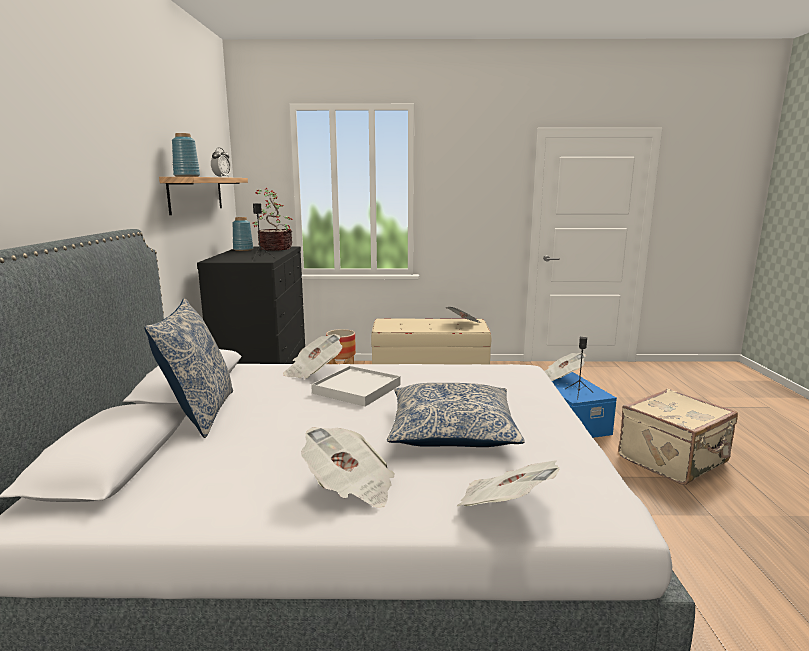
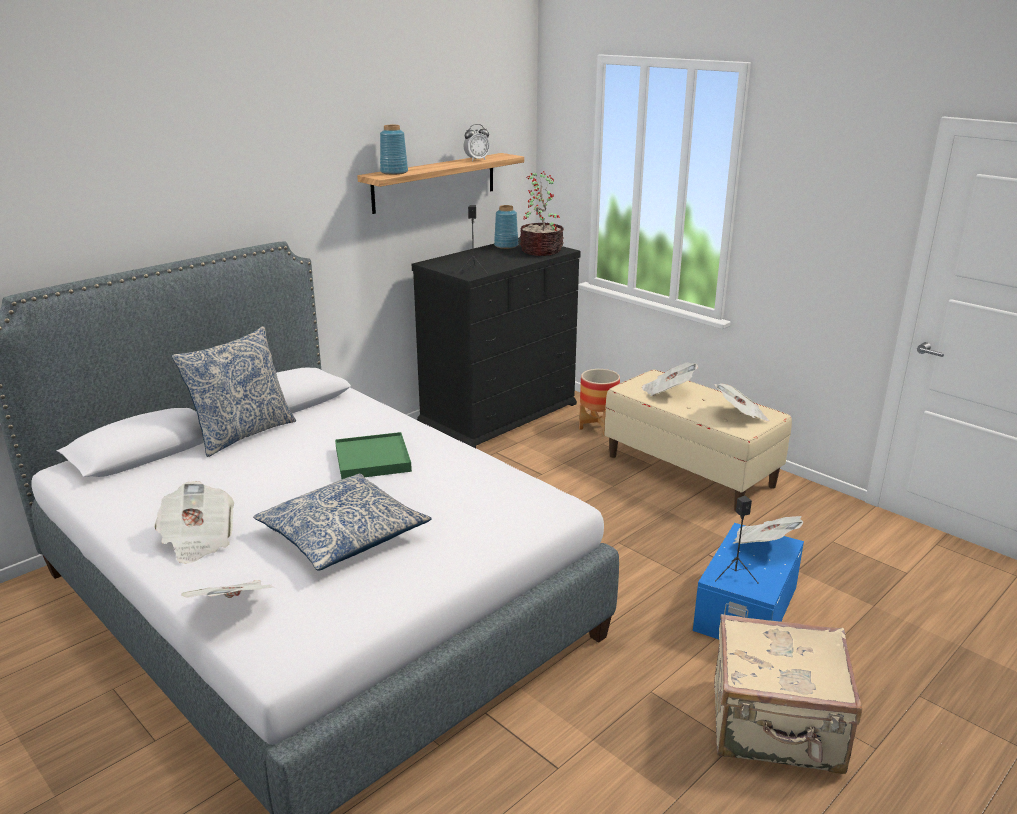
camera: 45 degrees right, 10 degrees up
(313, 371) = (383, 425): newspaper -> newspaper (667, 392)
(357, 389) = (372, 460): white tray -> green tray

